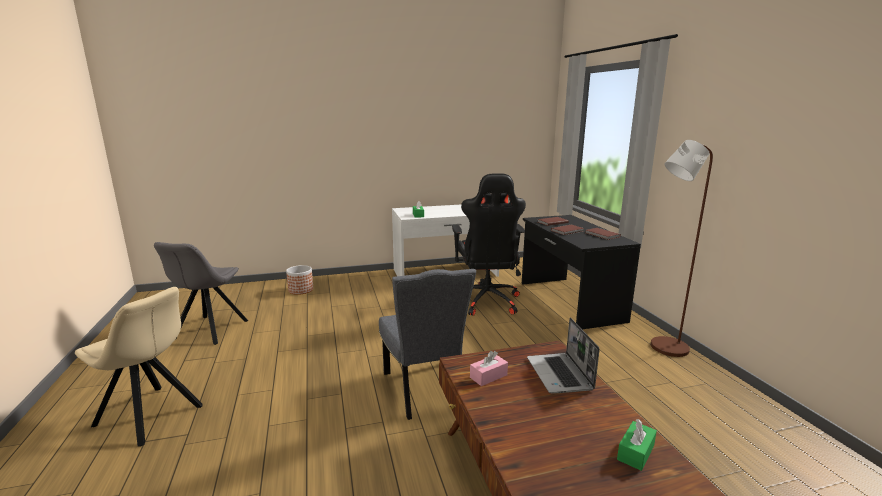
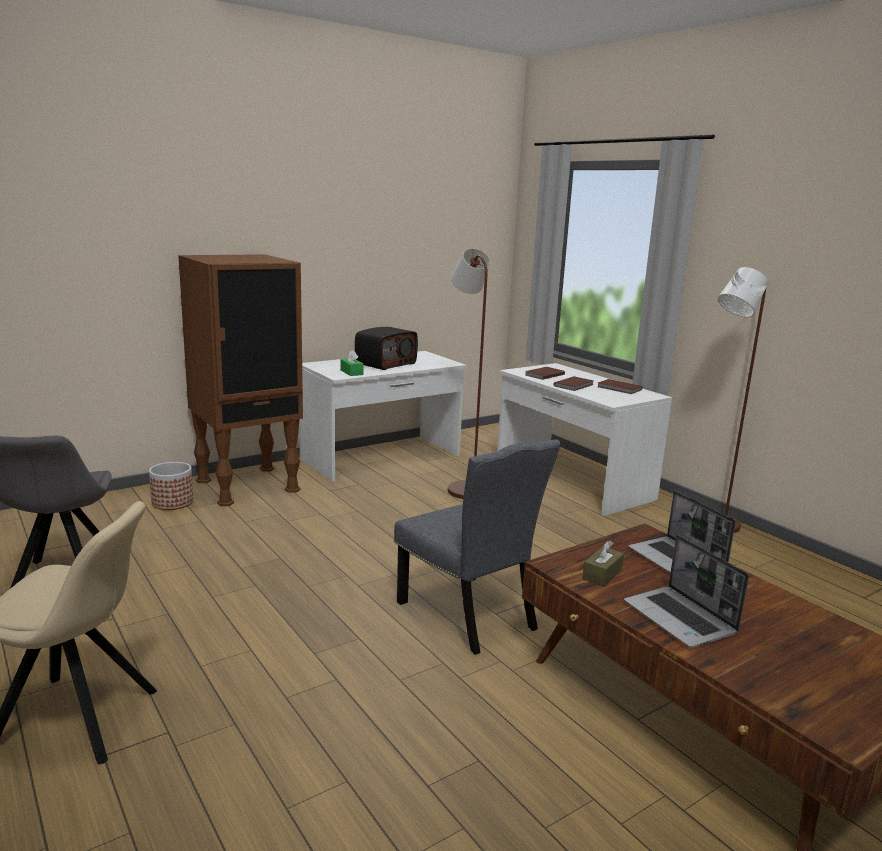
camera: 20 degrees left, 0 degrees up
(351, 283) = (249, 485): none -> brown cabinet
(447, 210) = (385, 363): none -> radio
(486, 299) = (464, 488): black office chair -> brown floor lamp
(488, 376) = (602, 574): pink tissue box -> brown tissue box
(521, 423) = (681, 619): none -> laptop
(569, 301) = (571, 481): black desk -> white desk
(635, 452) = (811, 626): green tissue box -> none

